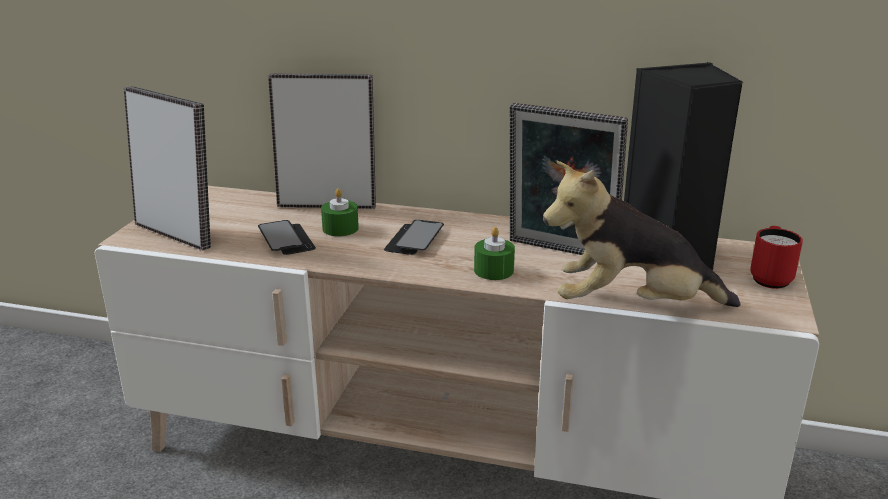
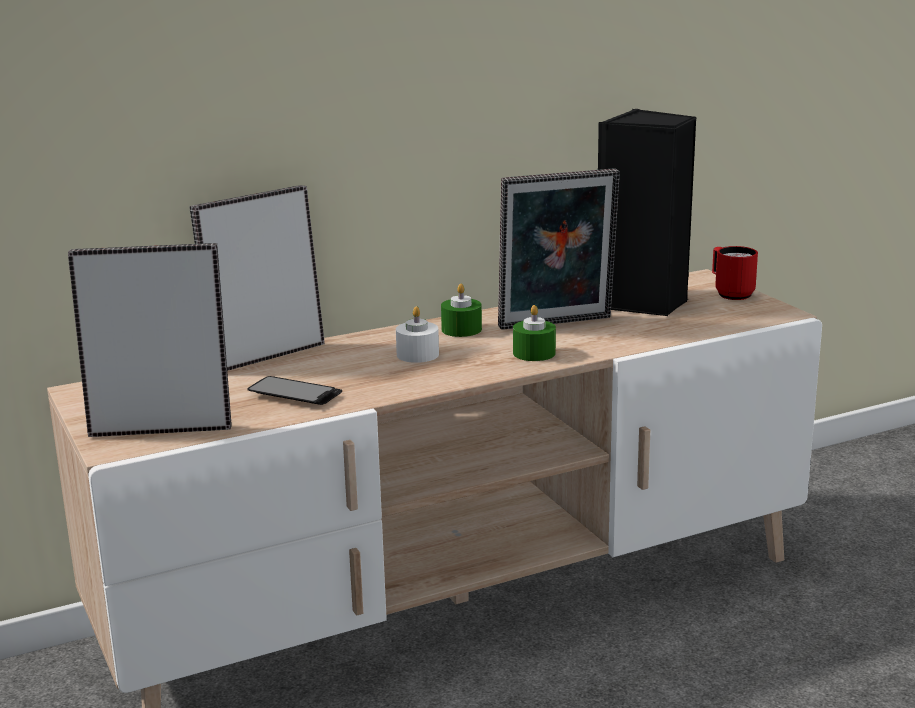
camera: 40 degrees left, 5 degrees down
(340, 228) = (328, 369): green candle -> green candle (461, 329)
(414, 239) = (417, 354): phone -> white candle
(631, 306) = (680, 341): plush toy -> none

